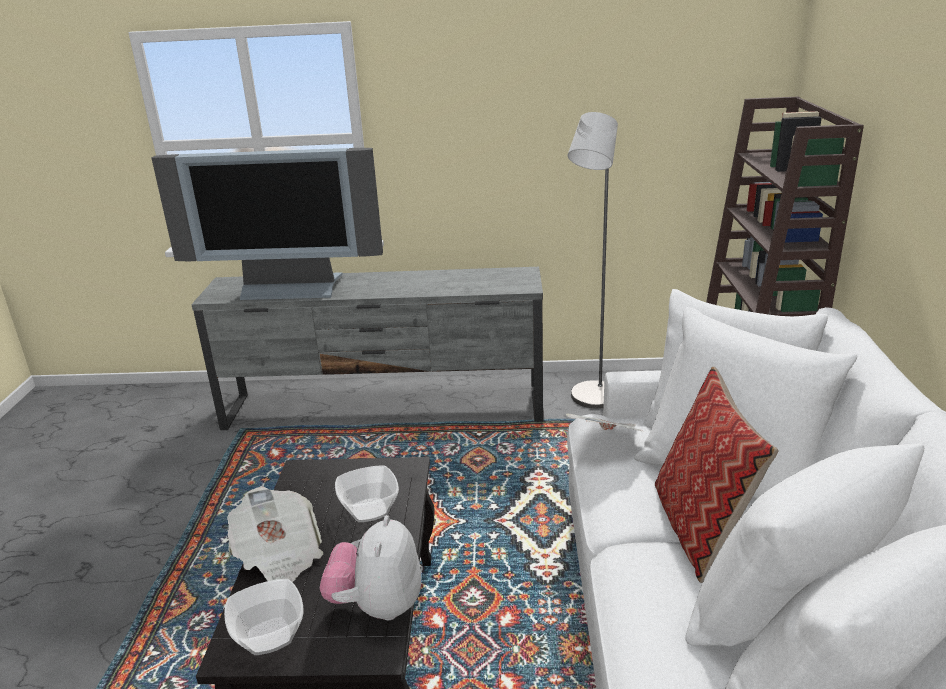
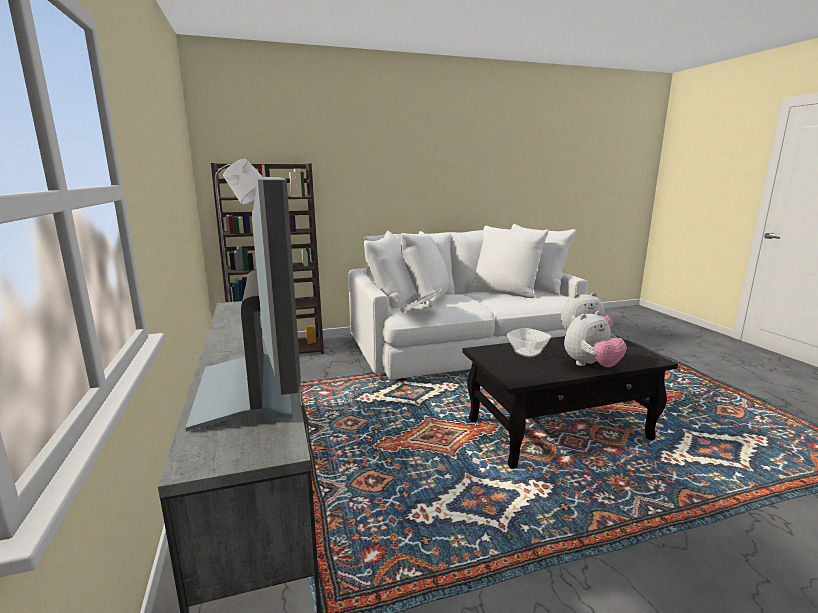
camera: 110 degrees left, 10 degrees down
(271, 637) = (634, 354): bowl -> none
(279, 556) = (591, 366): newspaper -> plush toy
(700, 528) = (472, 298): pillow -> none

